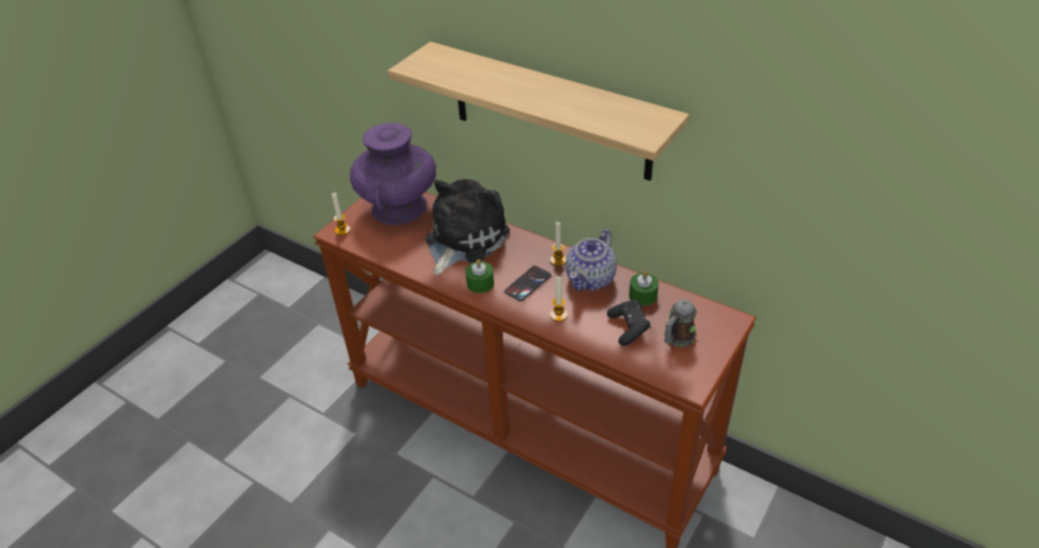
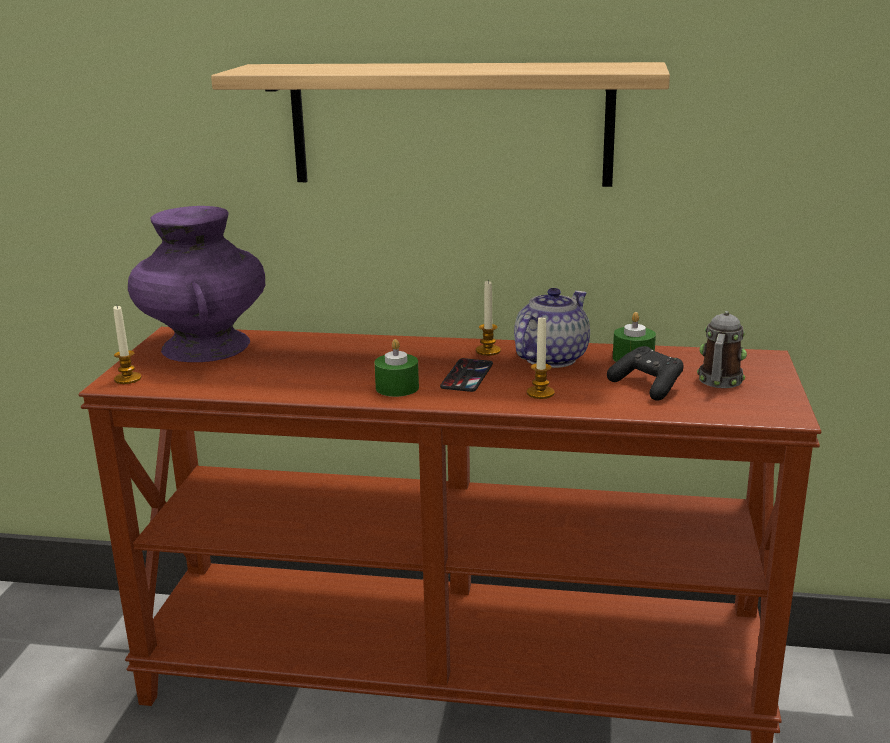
camera: 25 degrees left, 20 degrees down
(463, 239) = (332, 356): plush toy -> none
(591, 279) = (550, 358): teapot -> teapot turned 150 degrees counterclockwise

